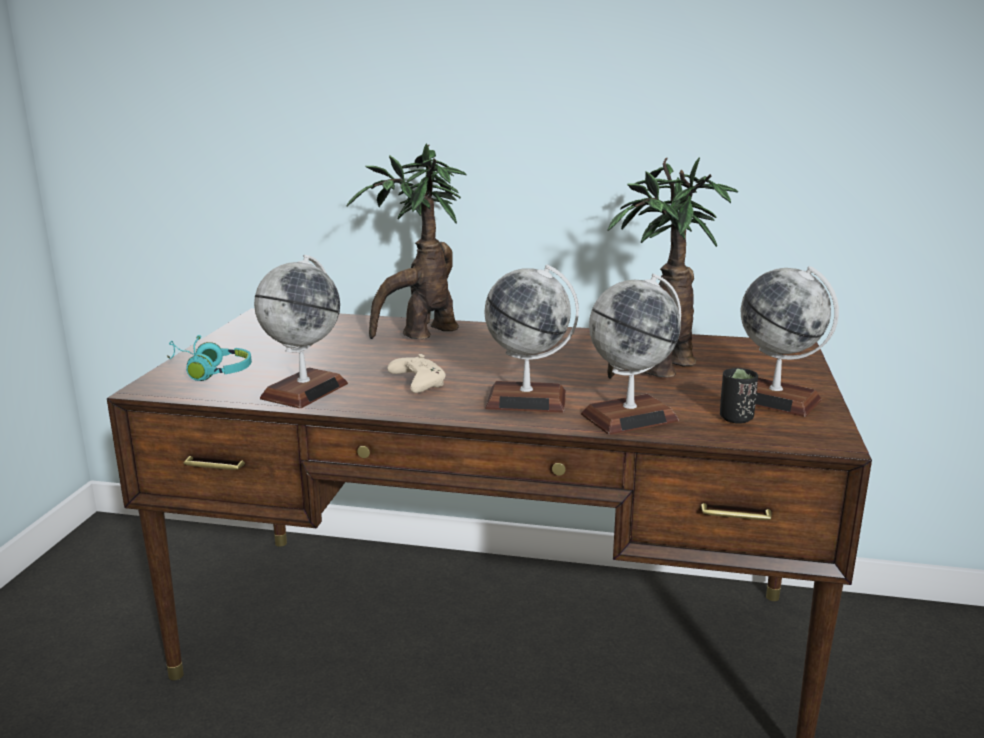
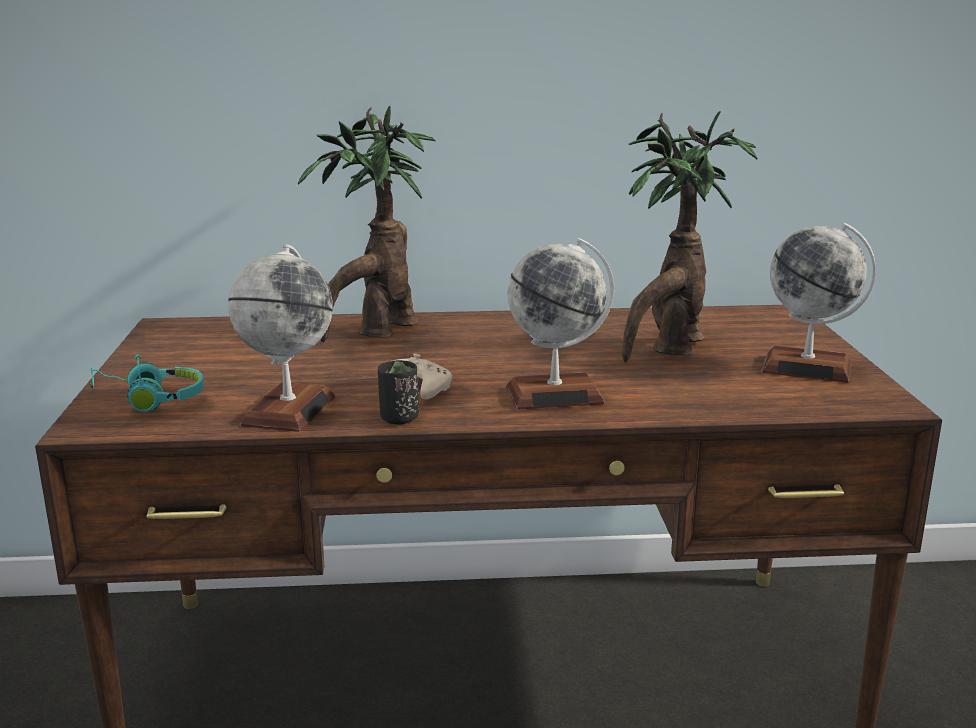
camera: 15 degrees left, 0 degrees up
(629, 417) = (678, 402): globe -> none
(736, 418) = (784, 391): black cup -> black cup (399, 418)

